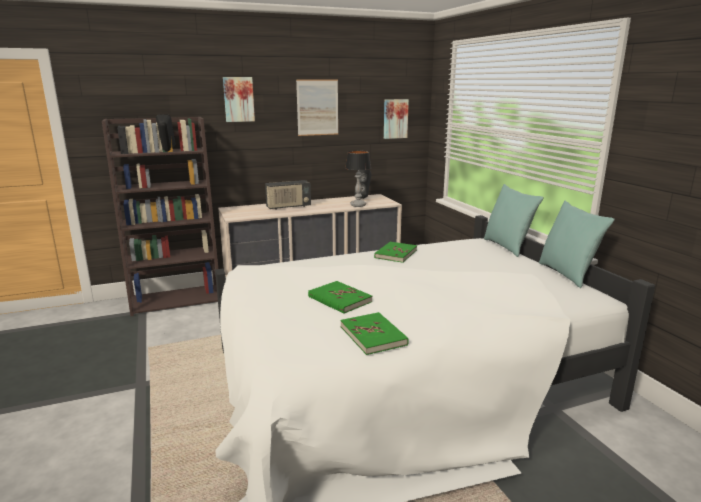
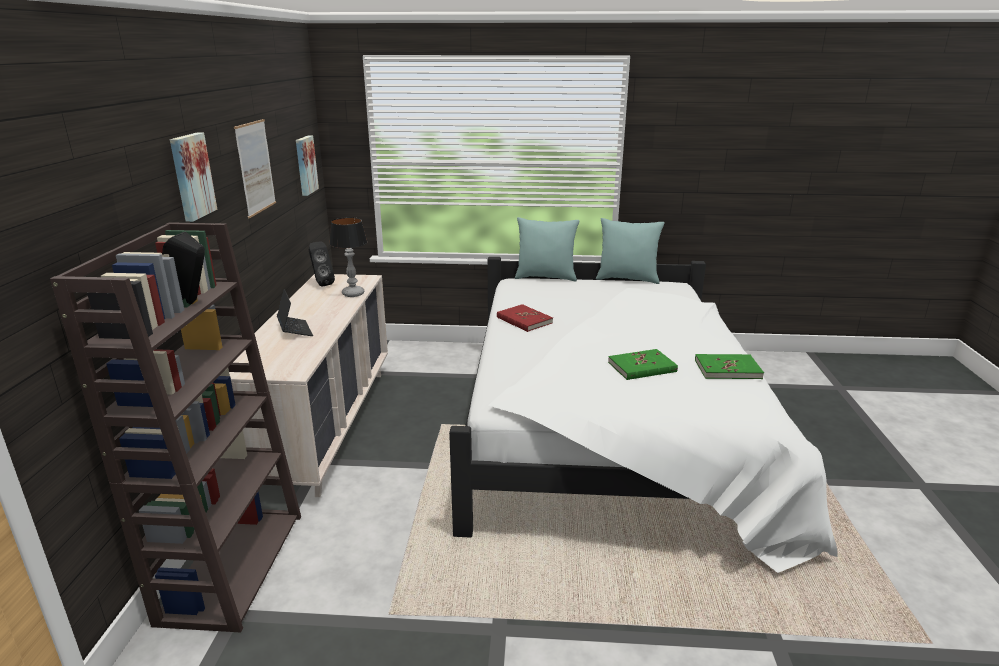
camera: 65 degrees left, 5 degrees up
(288, 207) = (295, 330): radio -> laptop
(395, 254) = (524, 320): green book -> red book

